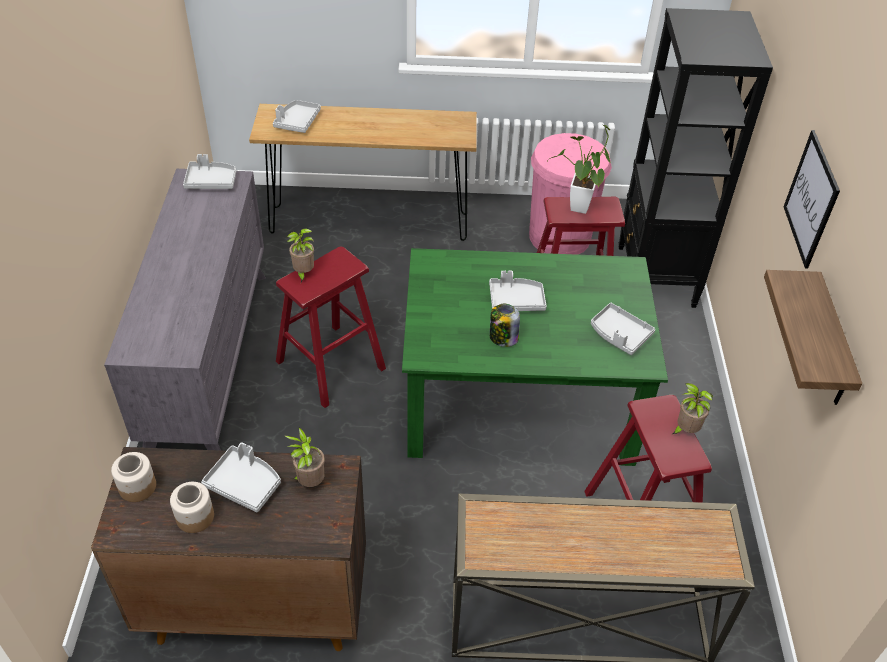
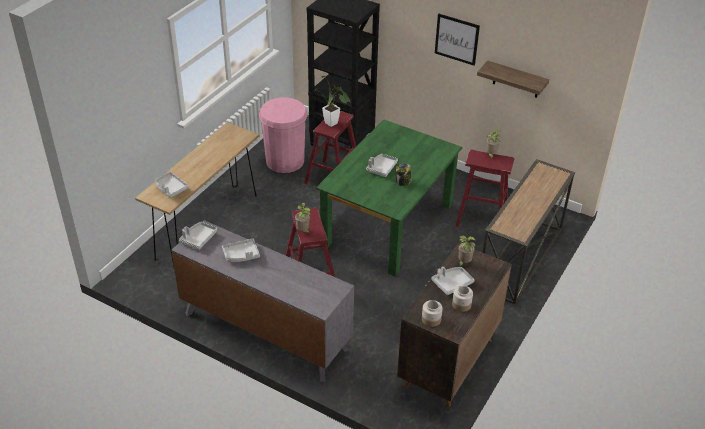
camera: 60 degrees left, 5 degrees down
(619, 334) = (426, 148): grey tray -> grey tray (241, 255)

